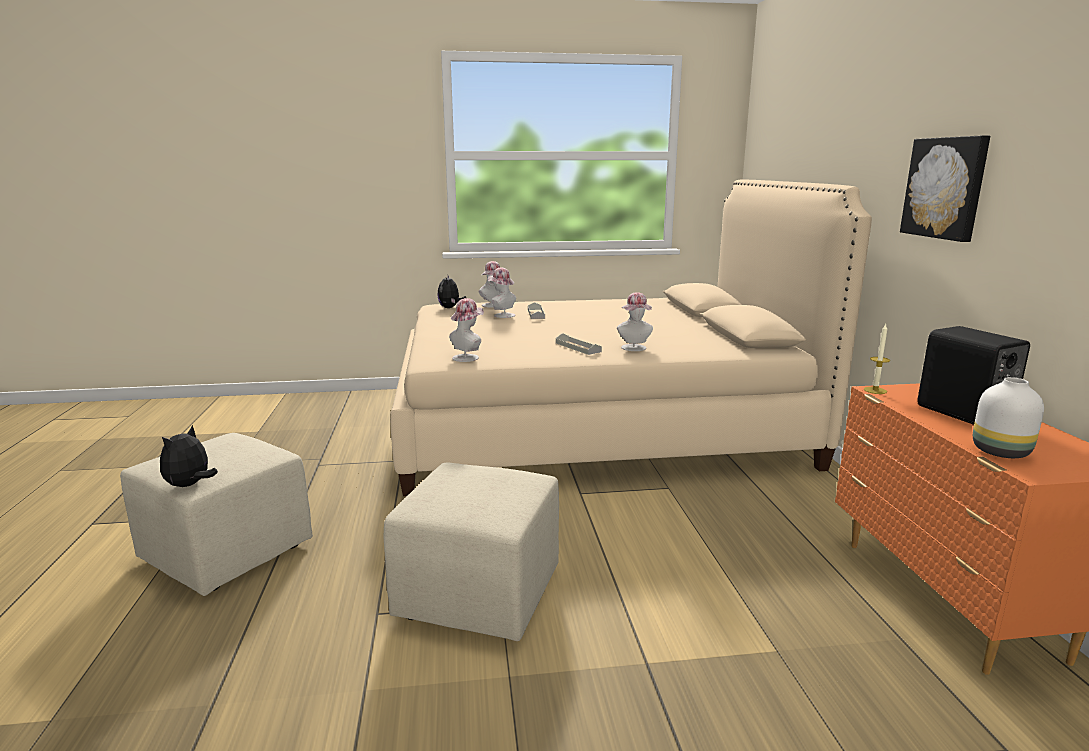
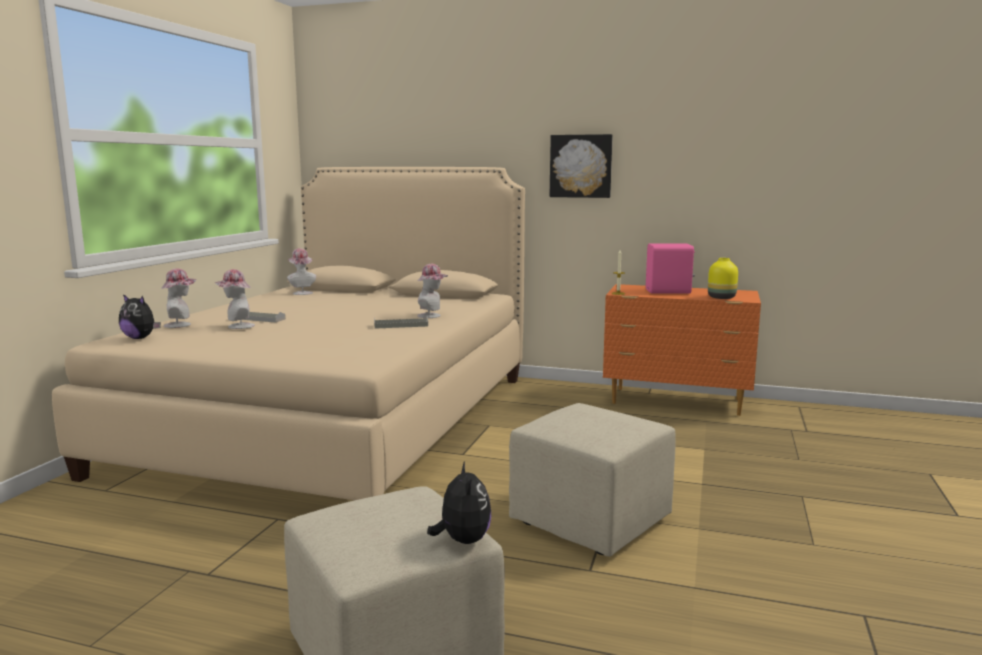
camera: 65 degrees left, 5 degrees down
(190, 485) = (462, 540): plush toy -> plush toy turned 150 degrees counterclockwise
(468, 357) = (369, 353): hat -> hat (302, 292)
(963, 415) = (669, 292): black speaker -> pink speaker
(1002, 452) = (722, 297): white vase -> yellow vase

